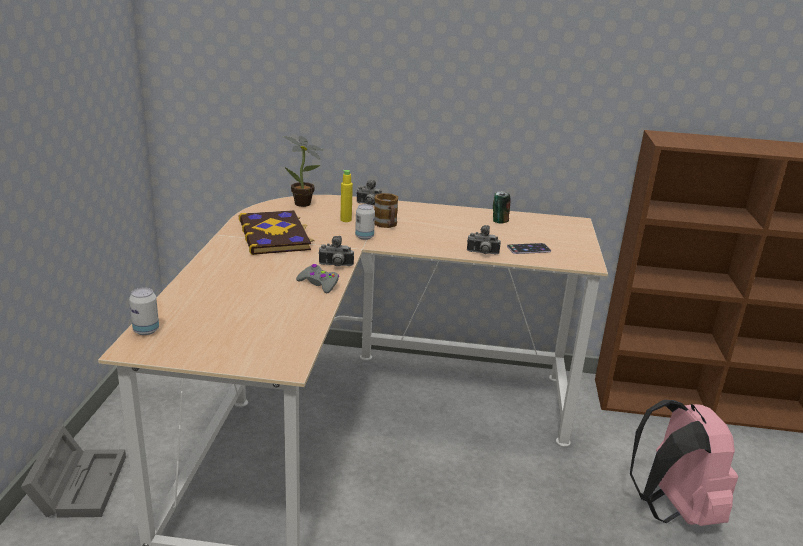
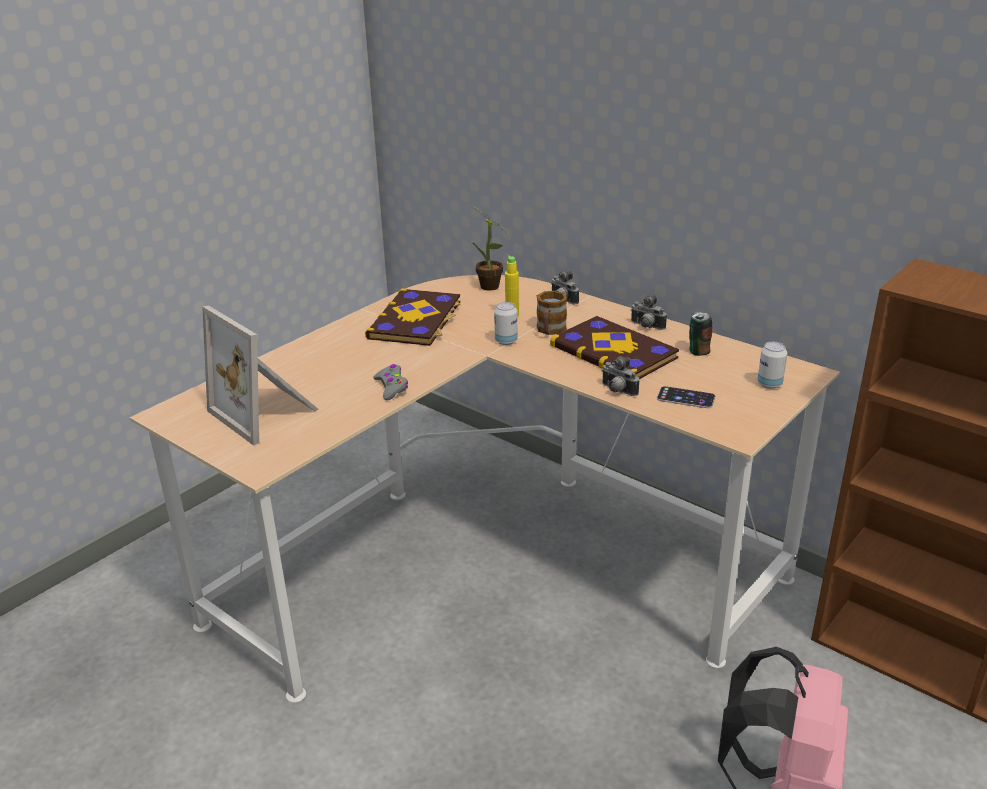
camera: 35 degrees right, 5 degrees up
(79, 483) = (207, 529): grey storage box -> none
(146, 330) = (191, 399): can -> can (769, 384)
(235, 323) = (267, 411): none -> picture frame
(335, 266) = (433, 370): camera -> camera (646, 327)
(448, 230) = (614, 351): none -> book

